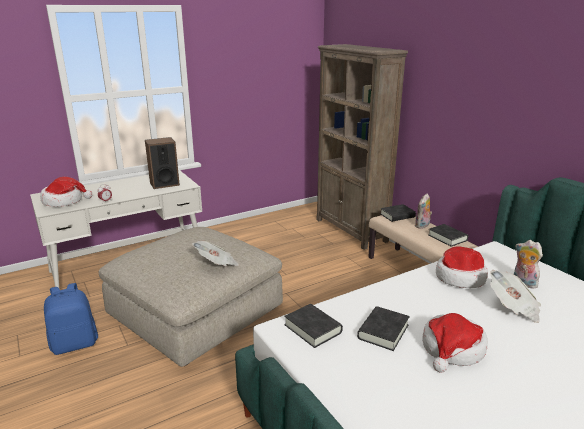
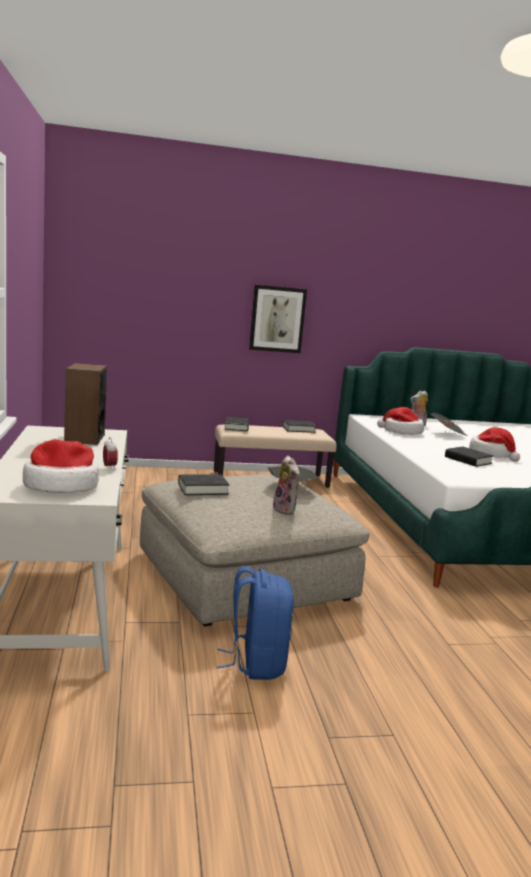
camera: 70 degrees left, 10 degrees down
(313, 329) = (459, 472): black book -> black book (203, 489)
(351, 230) = (148, 473): brown bookcase -> none
(422, 226) = (268, 428): plush toy -> plush toy (286, 510)
(456, 119) = (277, 319): none -> picture

